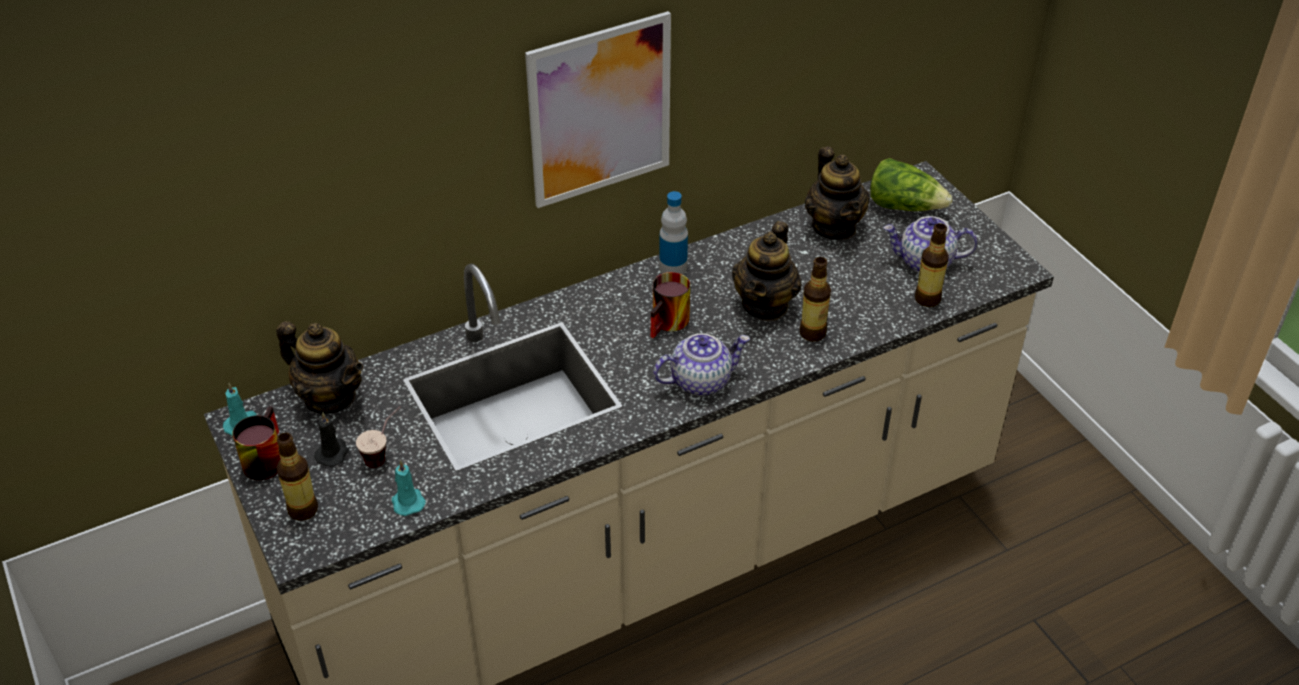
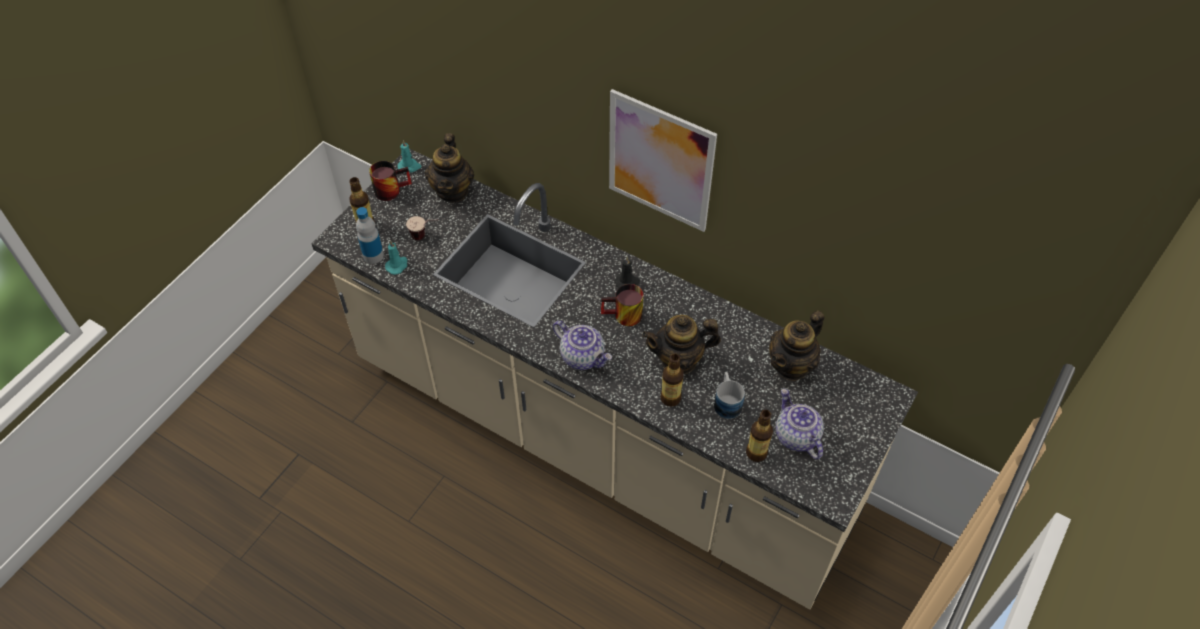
camera: 60 degrees right, 10 degrees up
(333, 453) = (412, 215): black candle -> black candle (627, 282)
(673, 268) = (677, 294): bottle -> bottle (373, 255)
(847, 292) = (726, 401): none -> mug
(904, 206) = (850, 398): lettuce -> none

